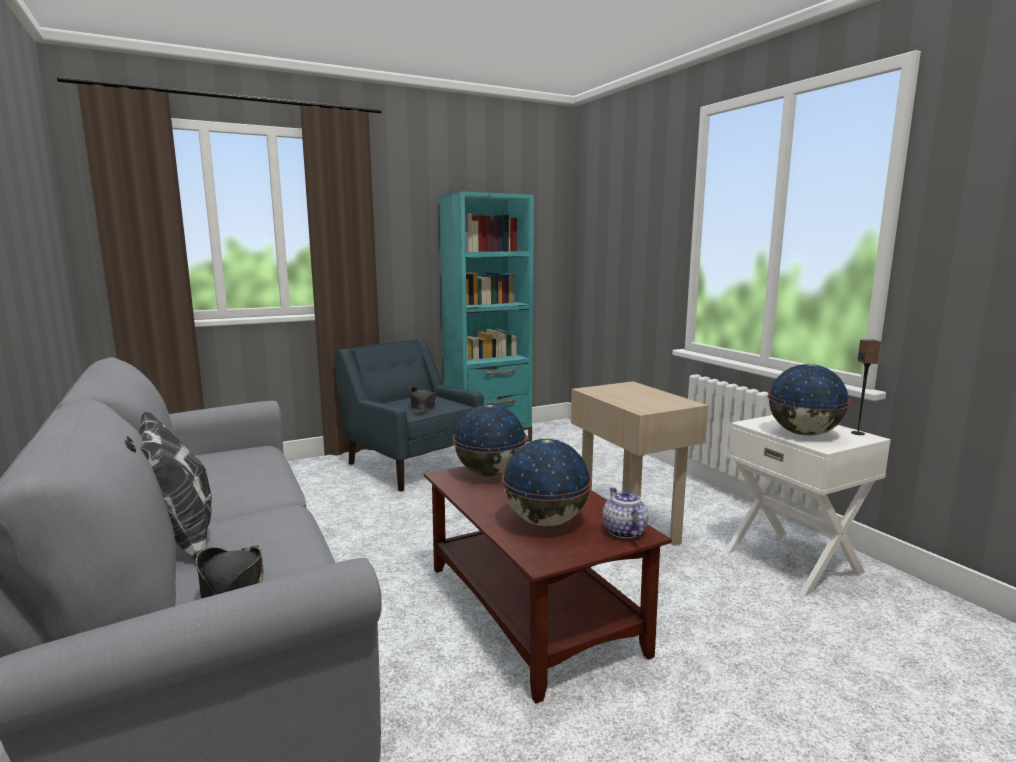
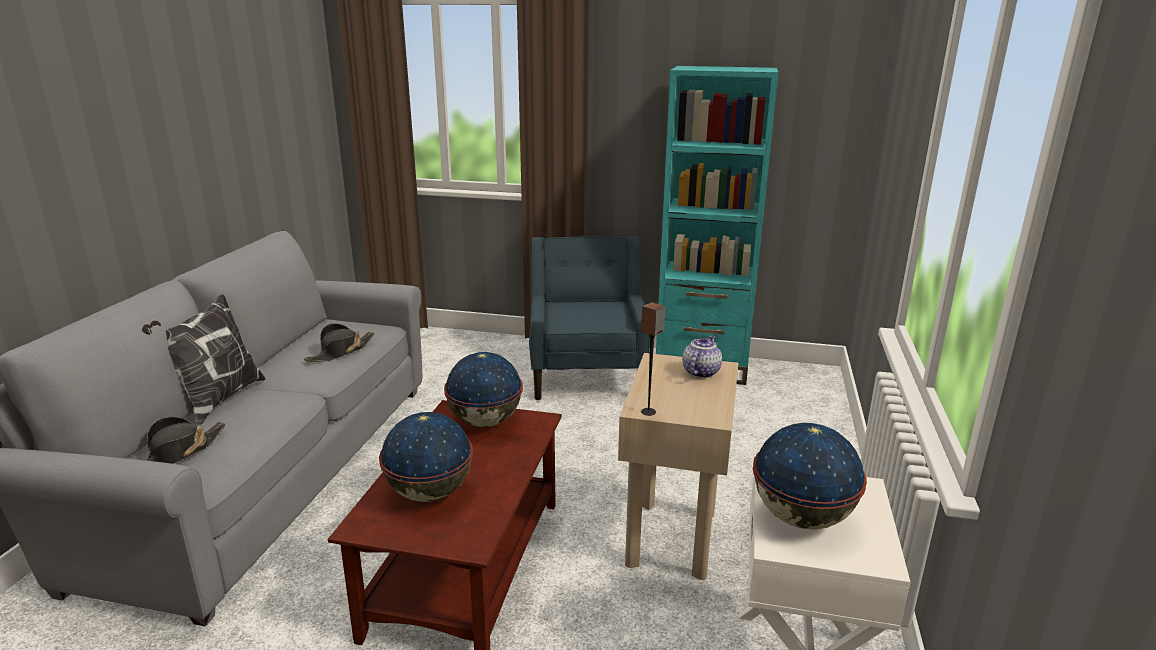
camera: 40 degrees right, 10 degrees up
(423, 407) = (586, 318): black hat -> black hat (341, 352)
(623, 531) = (465, 535): teapot -> teapot (700, 372)
(858, 433) = (883, 551): speaker -> speaker (648, 412)

